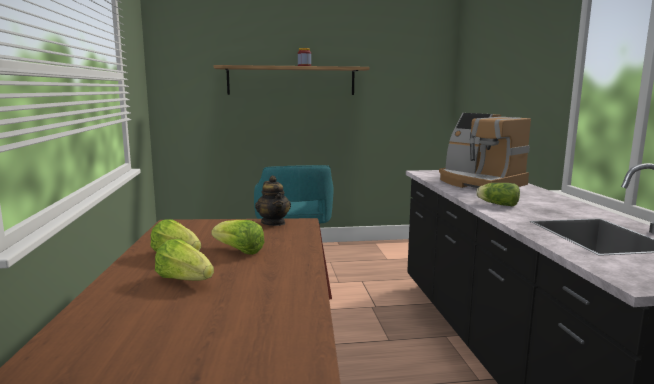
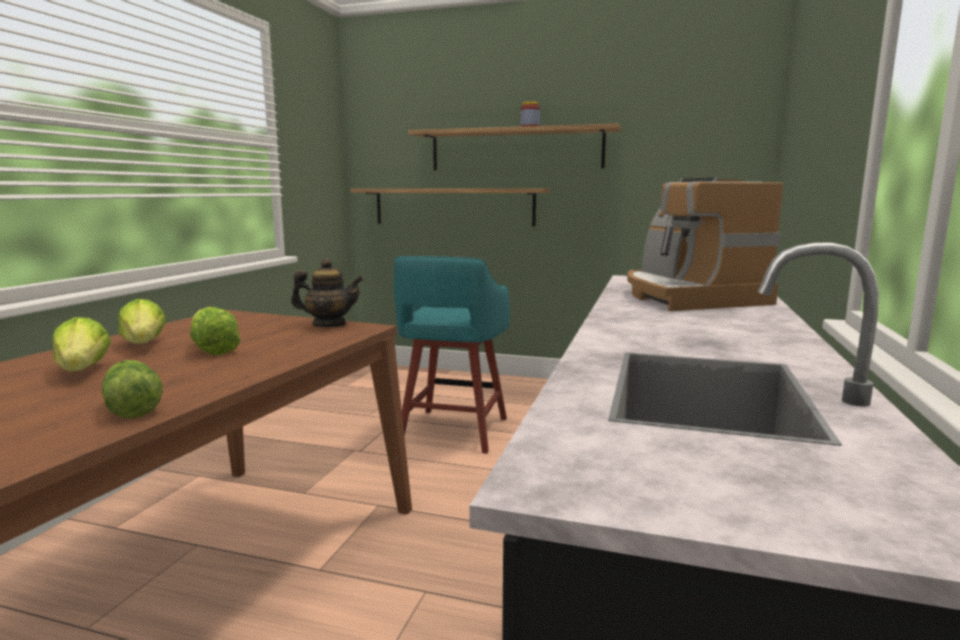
camera: 25 degrees right, 0 degrees up
(244, 122) = (453, 207): none -> shelf
(273, 223) = (329, 325): teapot -> teapot turned 90 degrees counterclockwise
(496, 204) = (635, 325): lettuce -> lettuce (133, 407)

